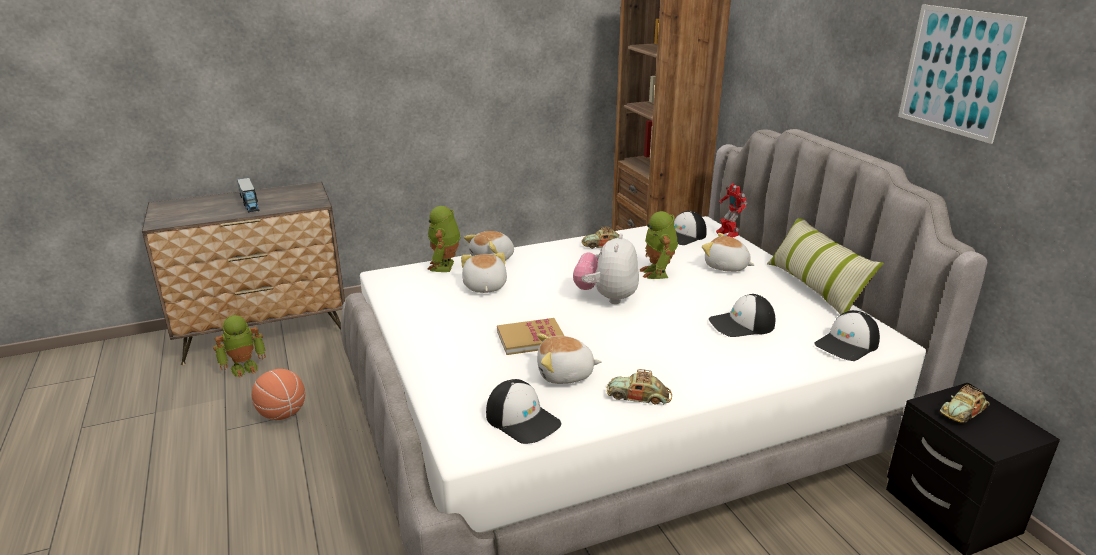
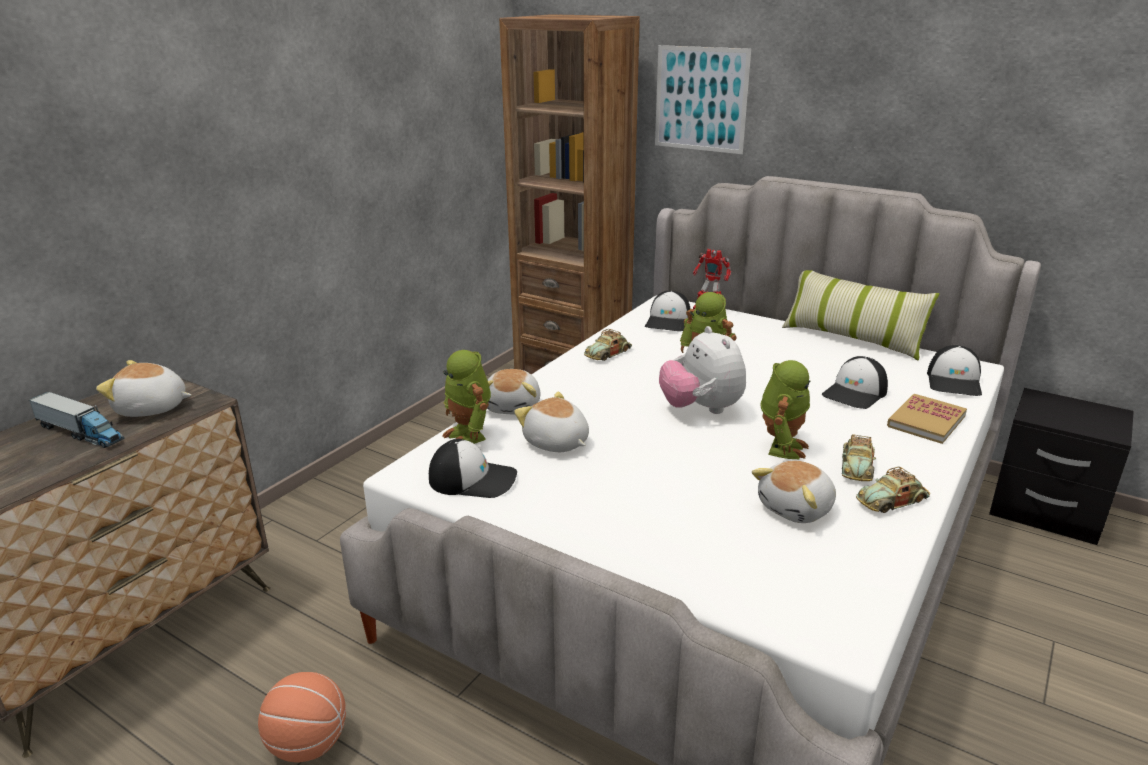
camera: 35 degrees left, 0 degrees up
(244, 367) = (157, 707): toy robot -> toy robot (781, 447)
(523, 420) = (840, 578): cap -> cap (473, 479)
(531, 339) = (702, 483): book -> book (926, 421)
(726, 267) = (754, 341): plush toy -> plush toy (152, 408)
(957, 71) = (977, 89): picture -> picture (700, 99)
(963, 411) = (1057, 413): toy car -> toy car (856, 466)

